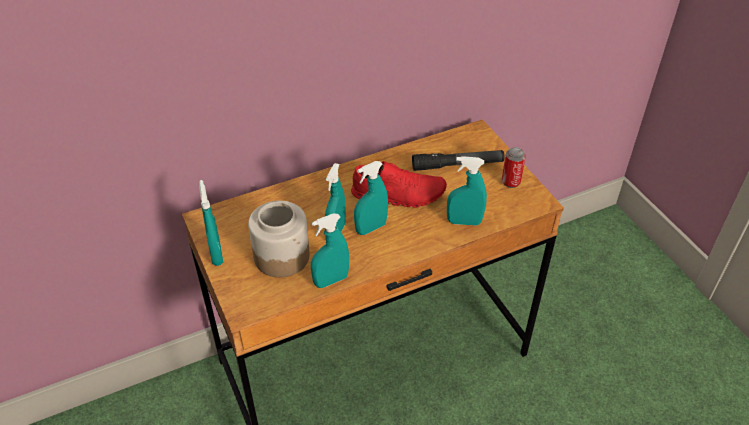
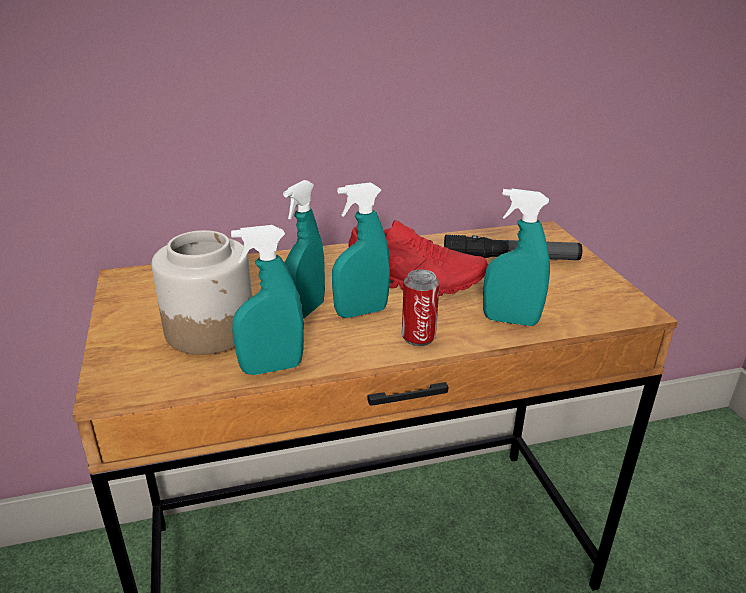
camera: 10 degrees right, 15 degrees down
(216, 254) = (116, 316): turquoise spray bottle -> none
(510, 182) = (590, 284): can -> can (418, 337)

